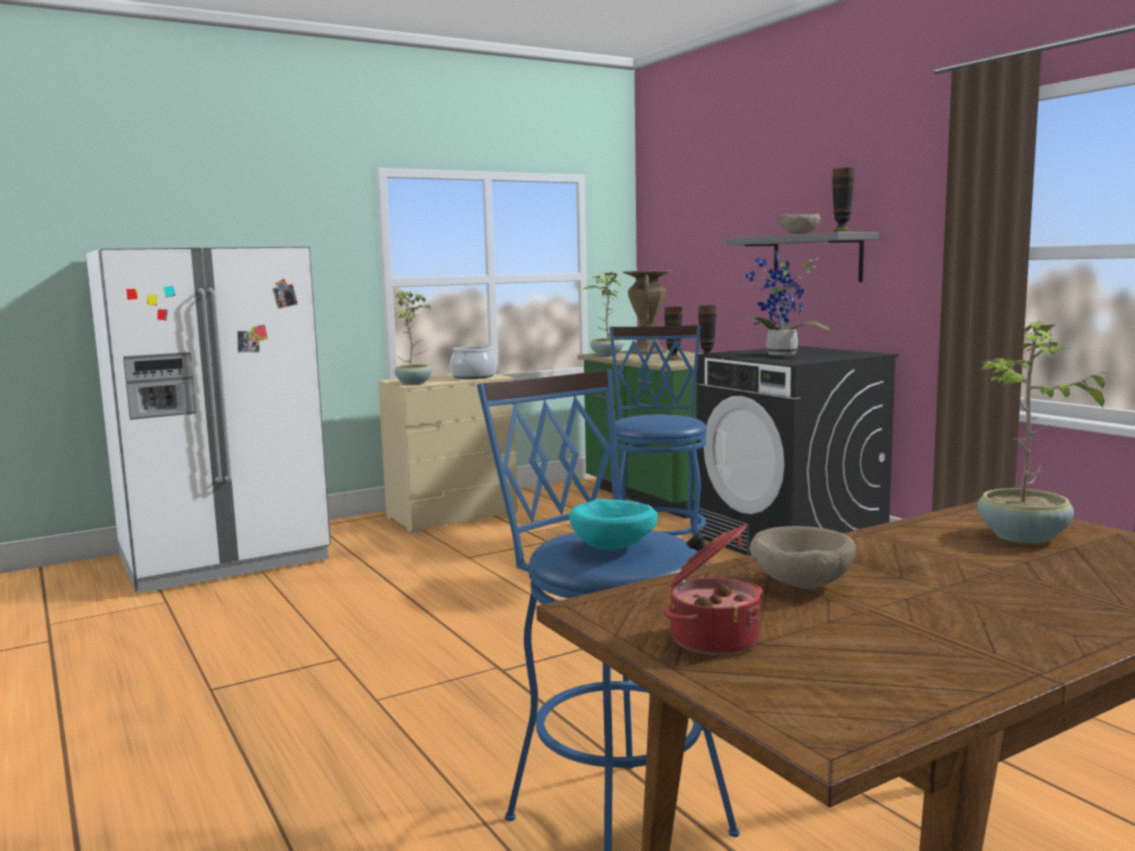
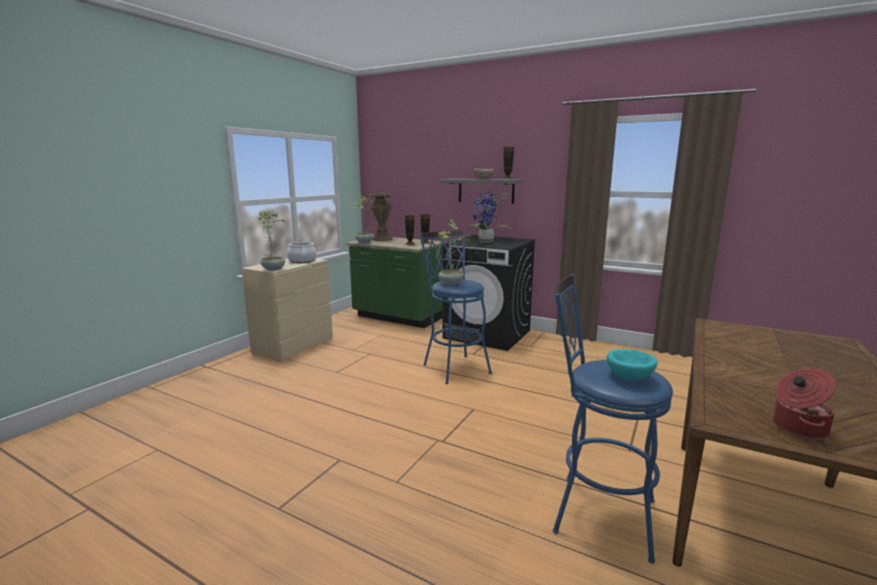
camera: 30 degrees left, 5 degrees up
(223, 558) = (163, 405): white fridge -> none
(799, 584) = (750, 384): beige bowl -> none
(1023, 537) = (753, 338): potted plant -> potted plant (451, 283)

